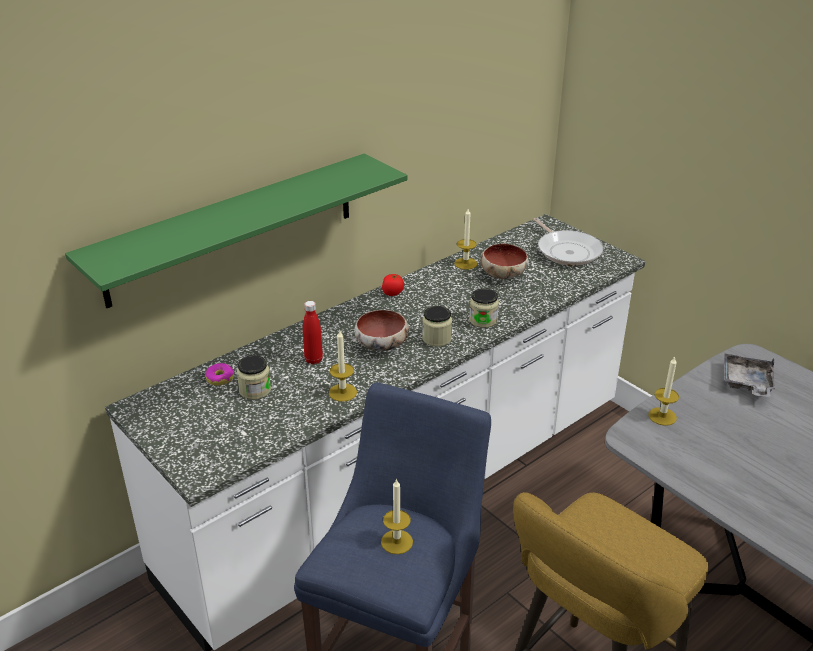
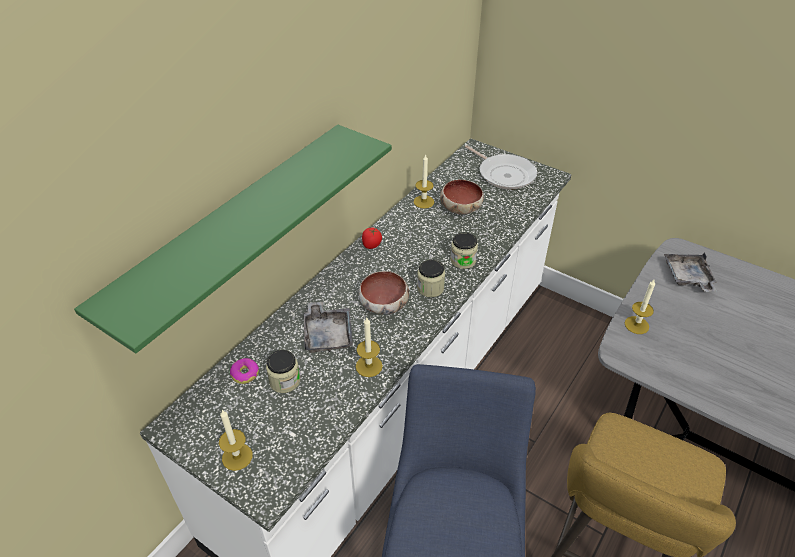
camera: 15 degrees left, 10 degrees up
(313, 360) = (327, 334): red bottle -> grey tray
(397, 542) = (465, 510): candle -> candle (237, 457)

